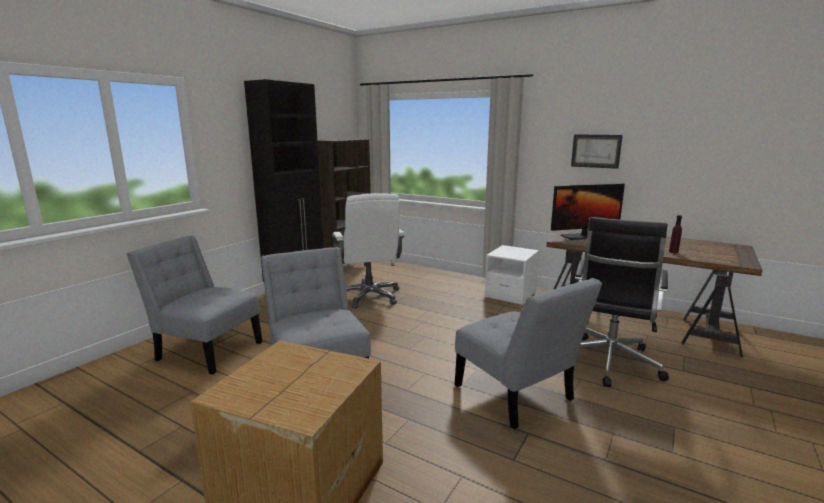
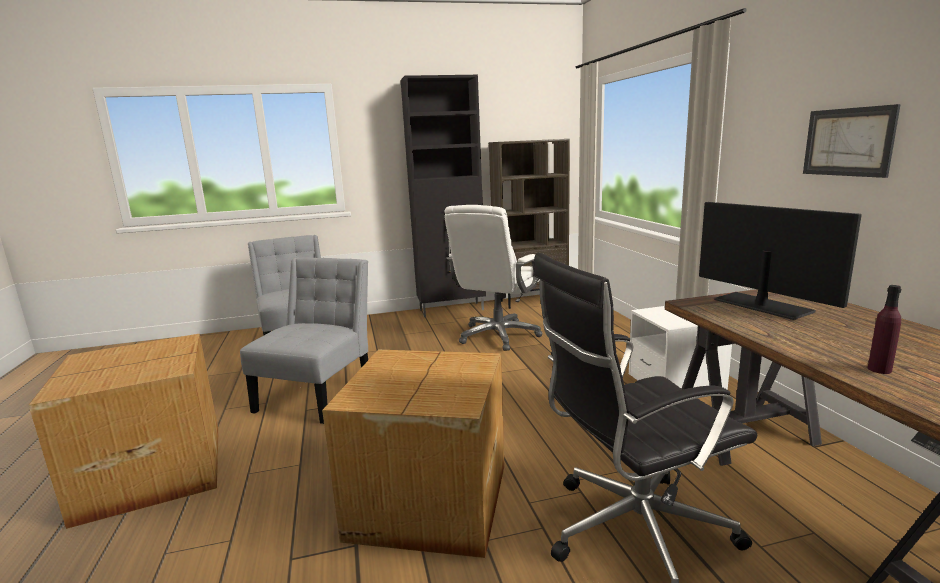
camera: 45 degrees right, 0 degrees up
(517, 396) = (427, 501): grey chair -> cardboard box
(584, 236) = (762, 305): monitor -> monitor turned 150 degrees counterclockwise

